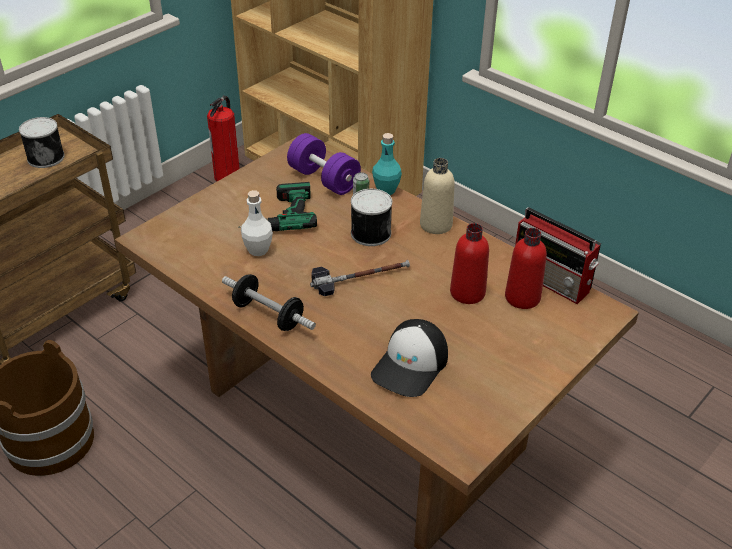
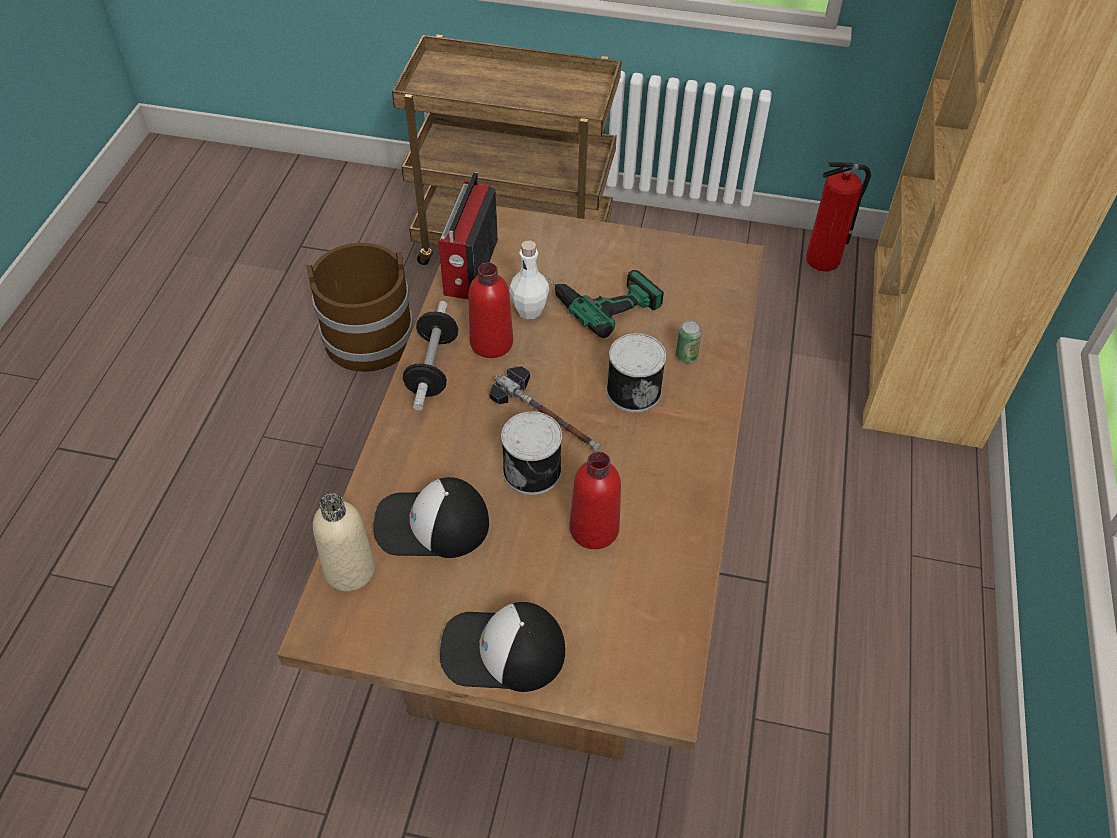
camera: 60 degrees right, 10 degrees up
(46, 157) = (560, 93): can -> can (533, 470)
(324, 179) = (699, 305): purple dumbbell -> none
(386, 190) = (728, 369): turquoise bottle -> none
(436, 225) = (701, 445): beige bottle -> beige bottle (349, 570)
(522, 297) = (626, 591): red bottle -> red bottle (491, 343)
(534, 368) = (502, 651): none -> cap
(552, 281) = (684, 613): radio -> radio (469, 268)

